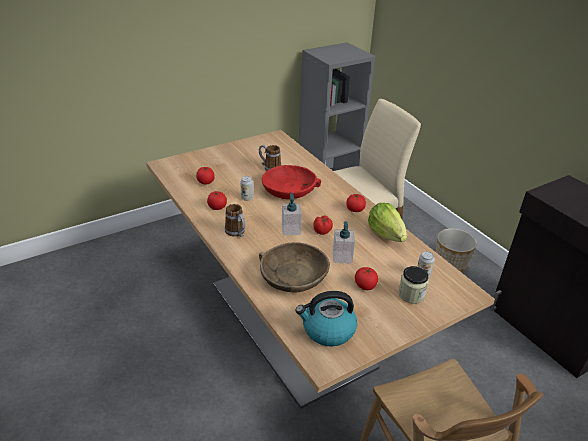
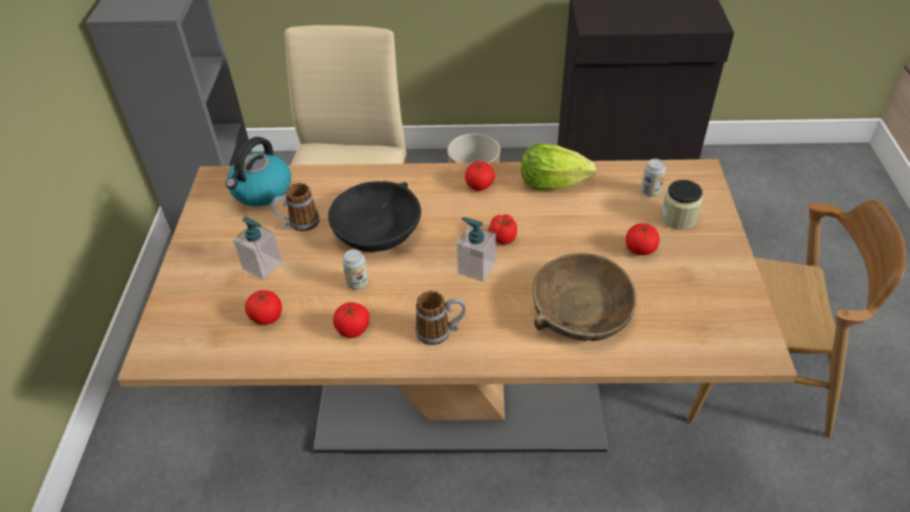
camera: 55 degrees left, 10 degrees up
(289, 189) = (377, 228): red bowl -> black bowl
(327, 330) = (704, 322): kettle -> kettle (261, 191)
(342, 257) = (571, 244): soap dispenser -> soap dispenser (262, 266)

